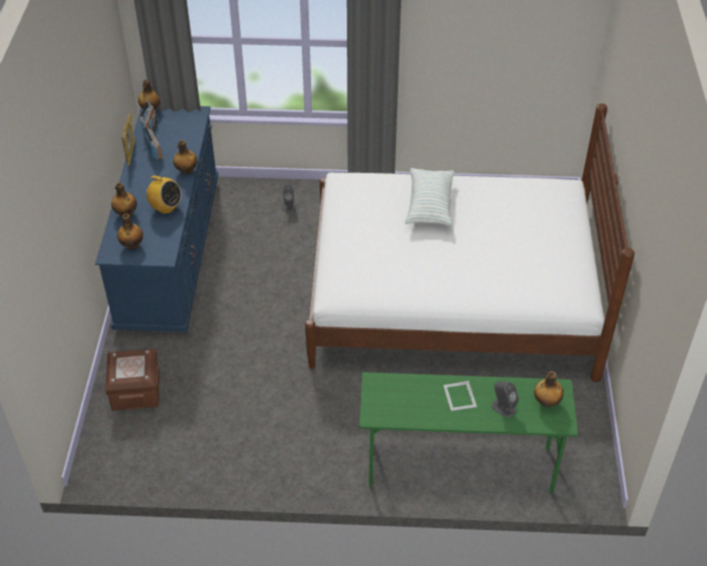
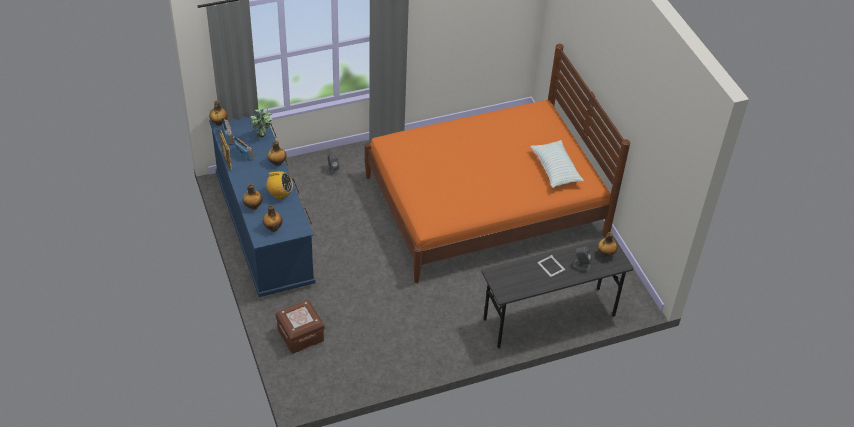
camera: 25 degrees left, 0 degrees up
(188, 139) = (263, 138): none -> potted plant
(429, 205) = (460, 144): pillow -> pillow (555, 170)
(451, 296) = (484, 205): white bed -> orange bed
(459, 467) = (549, 318): green desk -> grey desk

